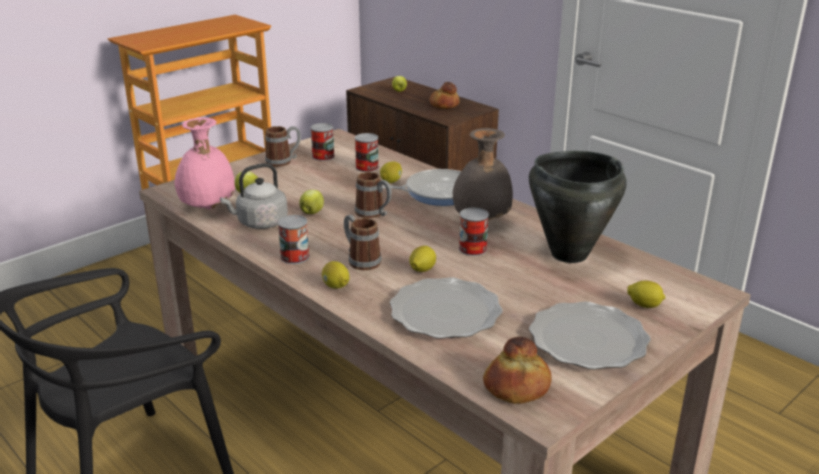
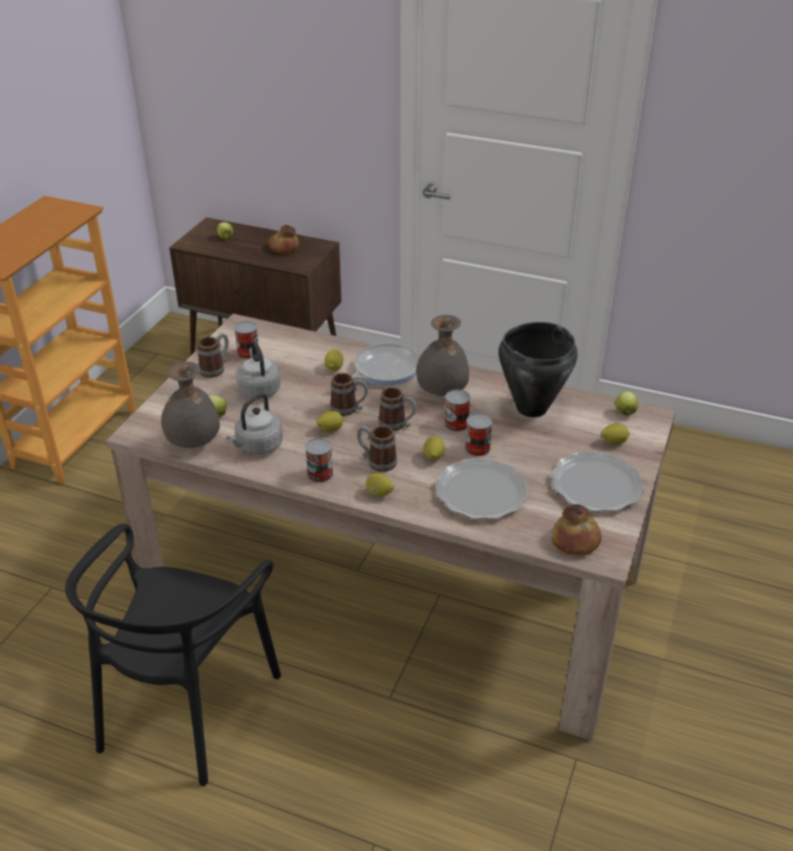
camera: 25 degrees left, 10 degrees up
(207, 208) = (193, 443): pink vase -> grey vase
(305, 183) = (258, 389): none -> grey kettle
(312, 212) = (294, 422): apple -> apple (625, 412)
(340, 225) = (330, 429): none -> lemon
(367, 167) = (299, 356): can -> can (477, 448)
(410, 236) = (397, 424): none -> mug

